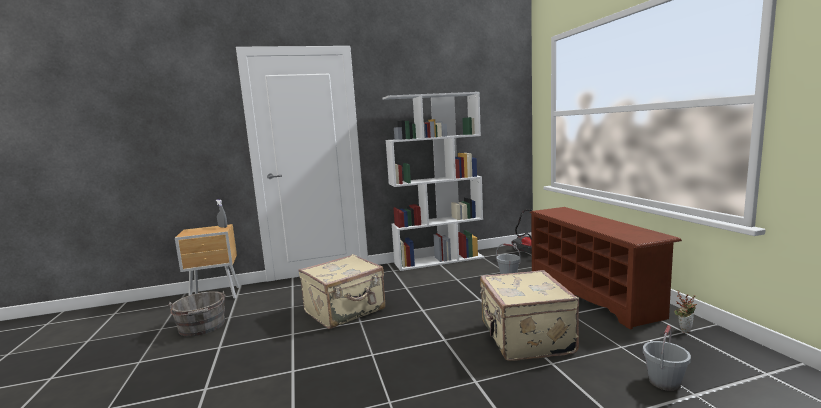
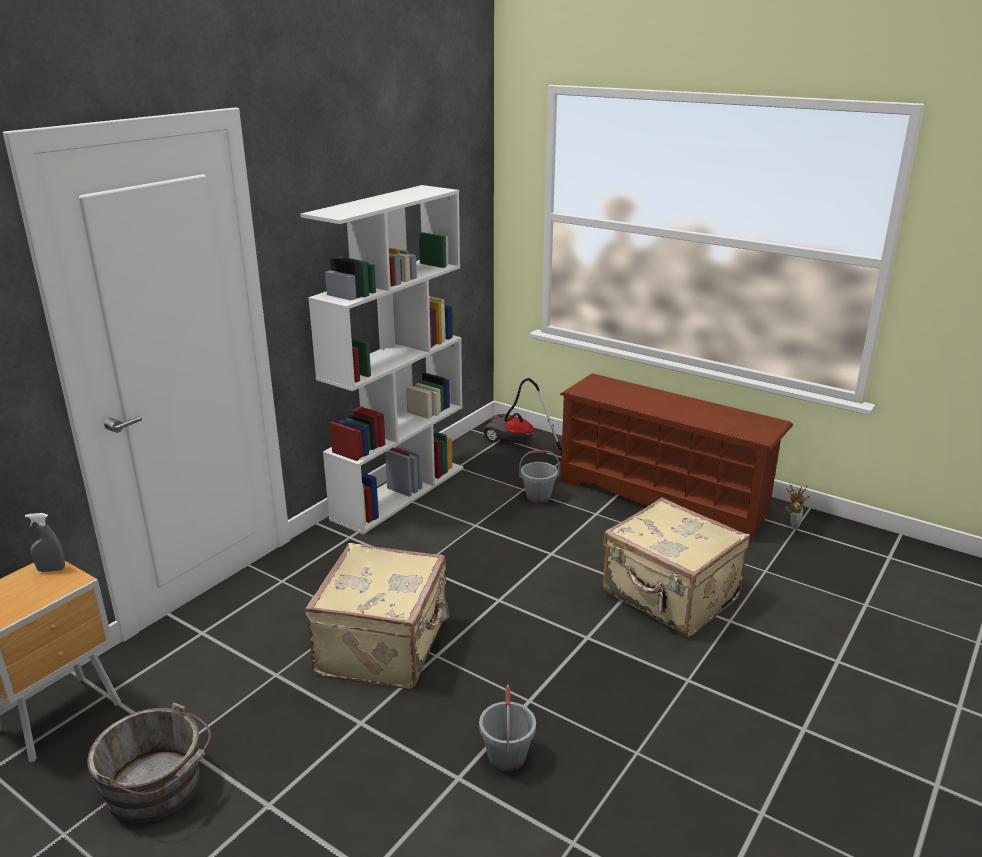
camera: 40 degrees left, 15 degrees up
(664, 382) = (835, 601): grey bucket -> grey bucket (507, 757)

